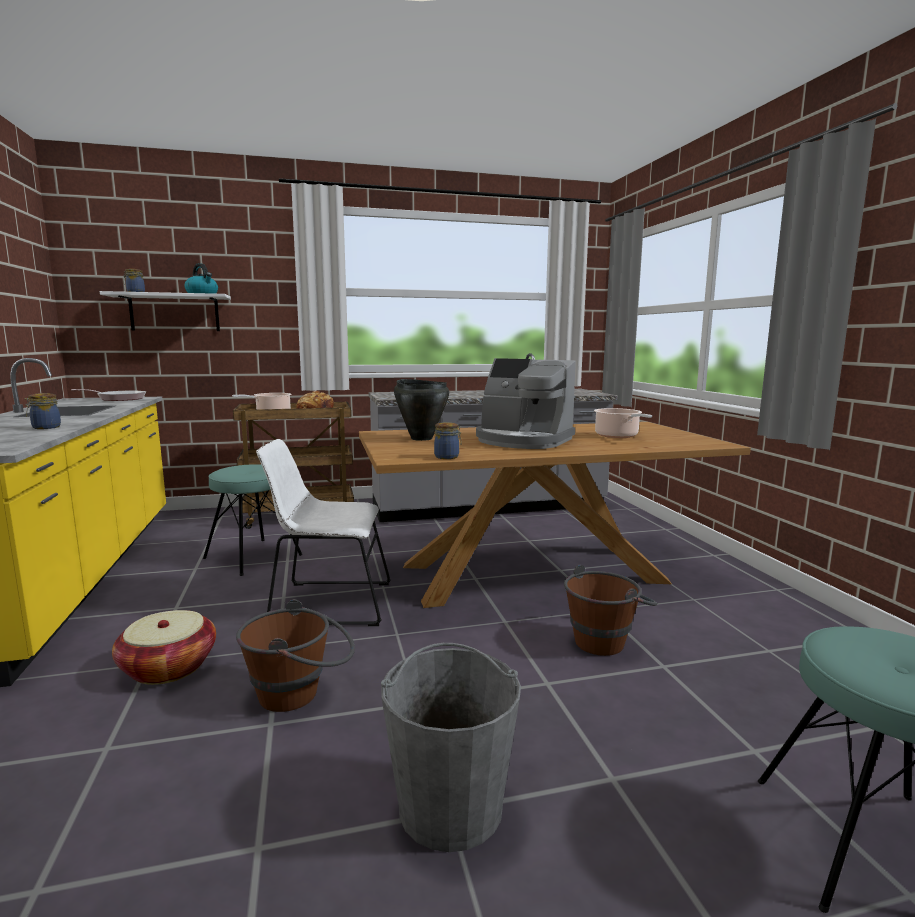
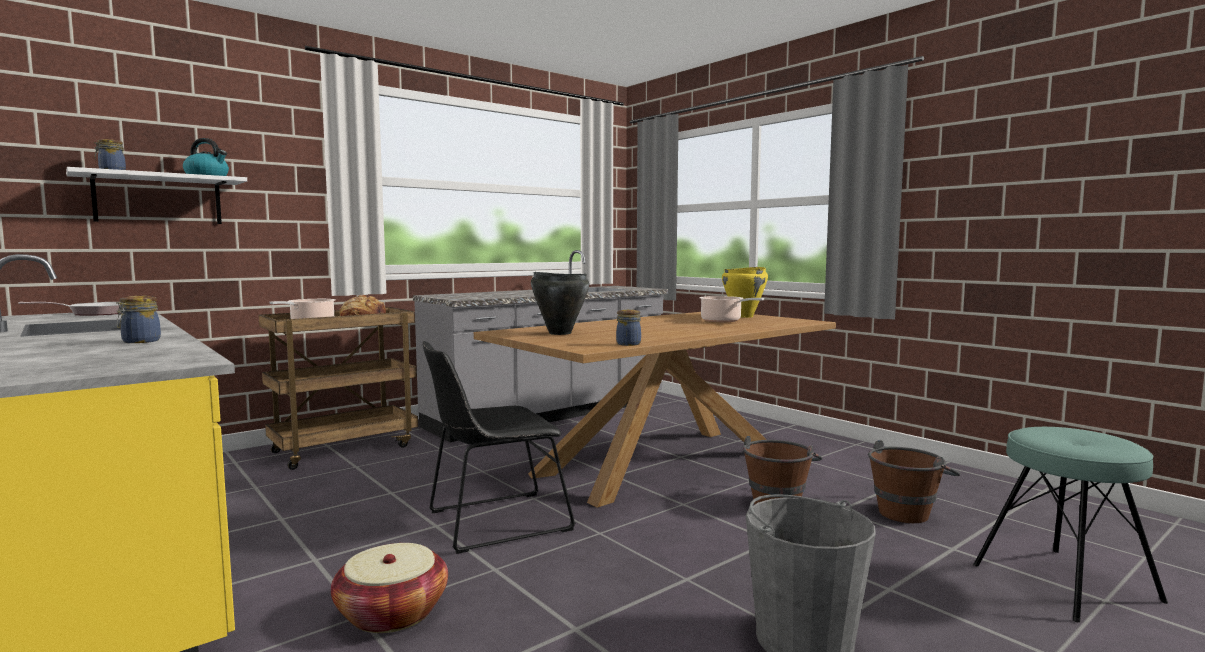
camera: 25 degrees left, 5 degrees down
(253, 556) = (342, 495): turquoise stool -> none
(301, 693) = (571, 598): brown bucket -> brown bucket (909, 511)
(326, 603) = (493, 522): white chair -> black chair
(523, 440) = (656, 329): coffee machine -> none
(657, 432) = (744, 316): none -> yellow cooking pot

